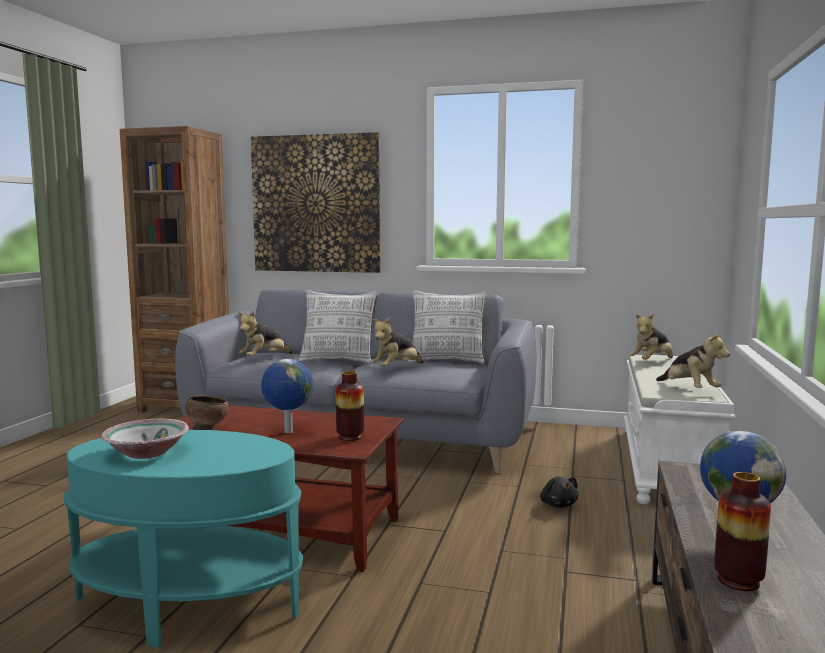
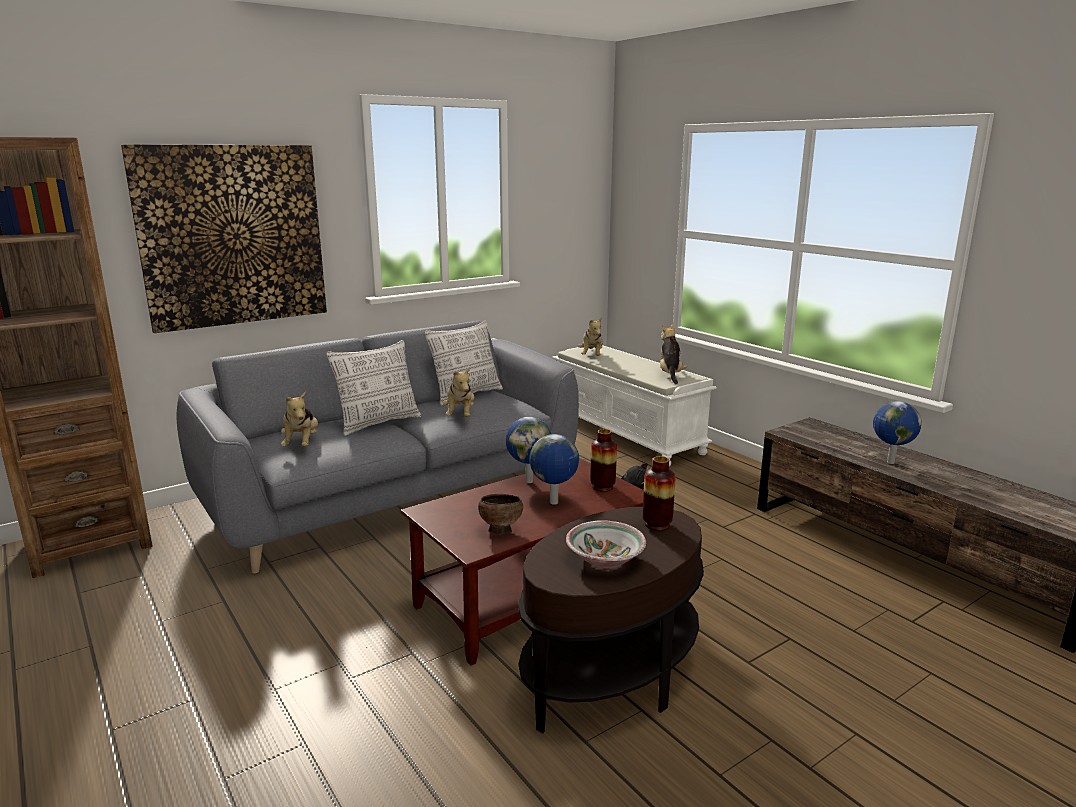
camera: 50 degrees left, 10 degrees up
(189, 604) = (611, 676): turquoise side table -> brown side table
(320, 417) = (529, 481): none -> globe
(689, 390) = (670, 374): plush toy -> plush toy turned 105 degrees counterclockwise
(738, 581) = (933, 480): vase -> vase (657, 524)

